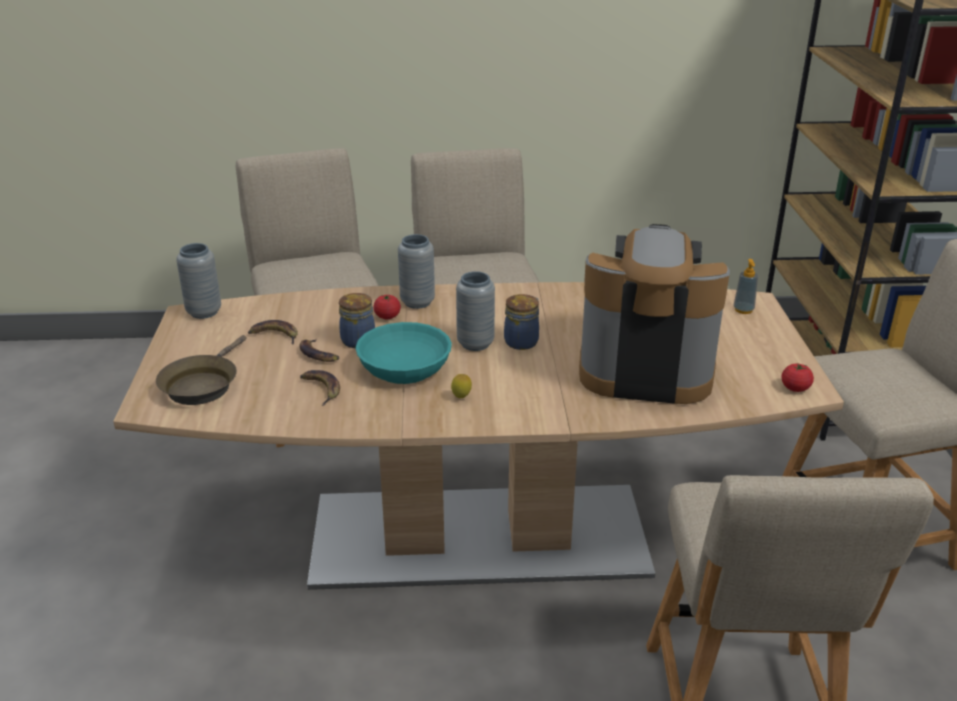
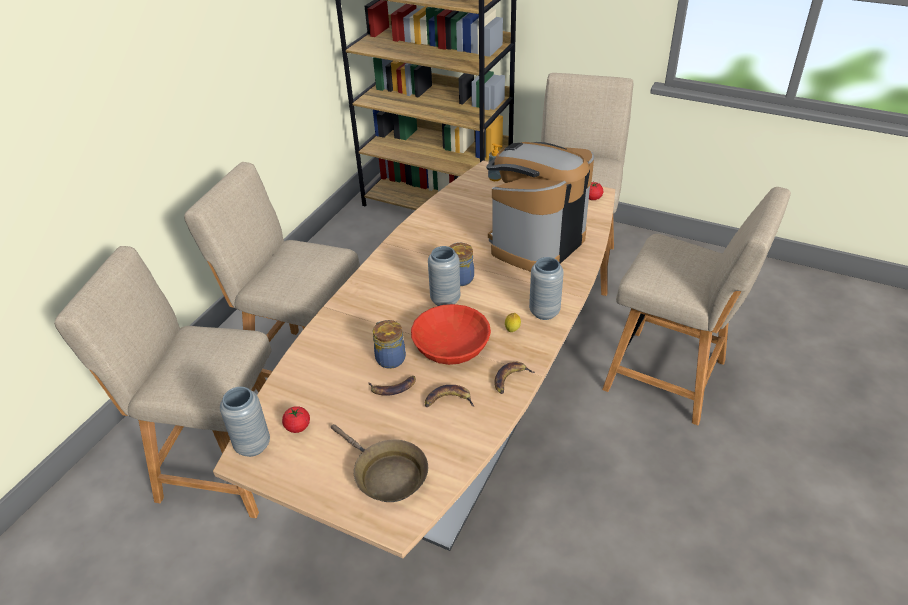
camera: 60 degrees left, 10 degrees up
(274, 335) = (339, 406): banana -> banana (510, 379)
(387, 316) = (366, 332): tomato -> tomato (298, 426)
(404, 368) = (451, 346): turquoise bowl -> red bowl
(417, 302) = (358, 309): grey vase -> grey vase (544, 312)

